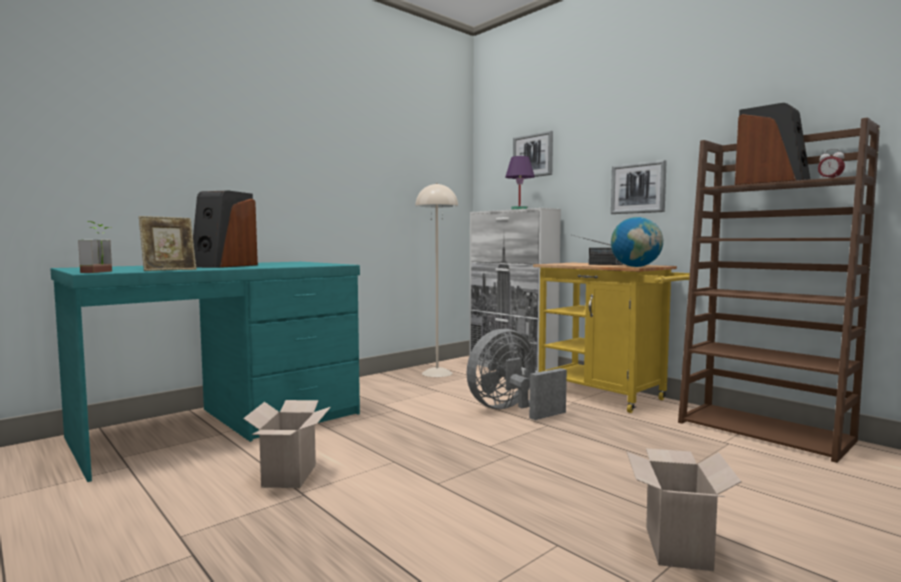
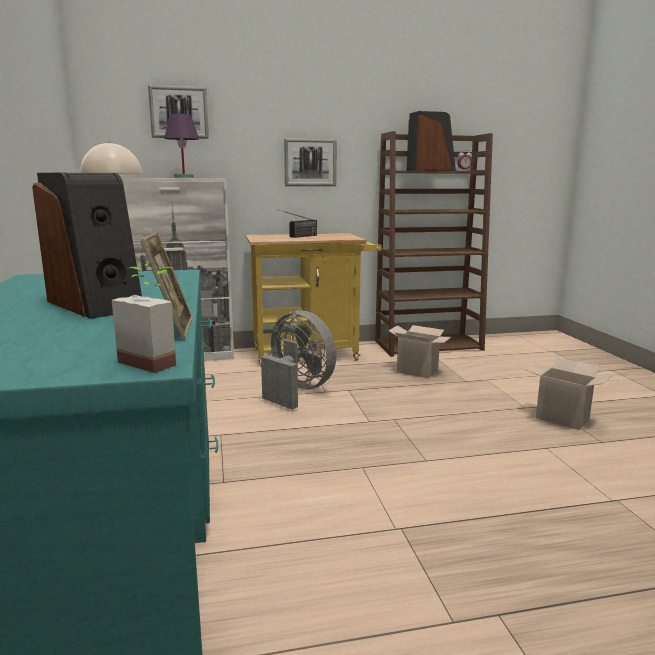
camera: 60 degrees left, 10 degrees up
(290, 476) = (349, 528): cardboard box -> cardboard box (419, 371)
(511, 410) = (297, 391): grey fan -> grey fan turned 135 degrees clockwise
(636, 266) = (350, 237): globe -> none

